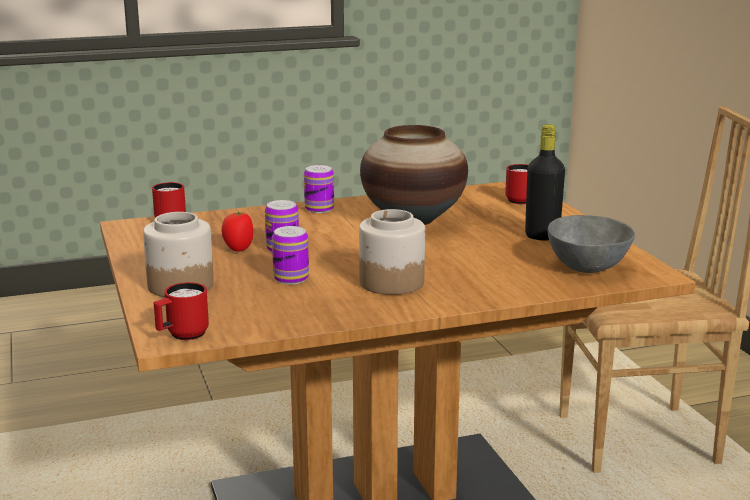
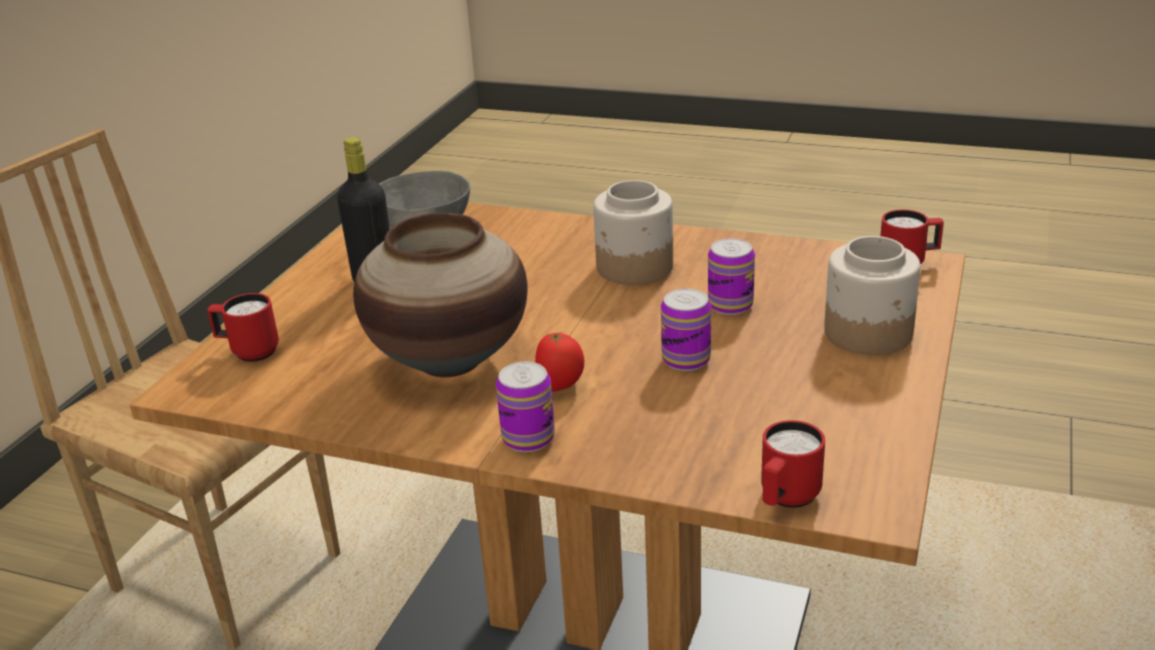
camera: 140 degrees left, 10 degrees up
(238, 249) = (743, 379): tomato -> tomato (561, 386)

